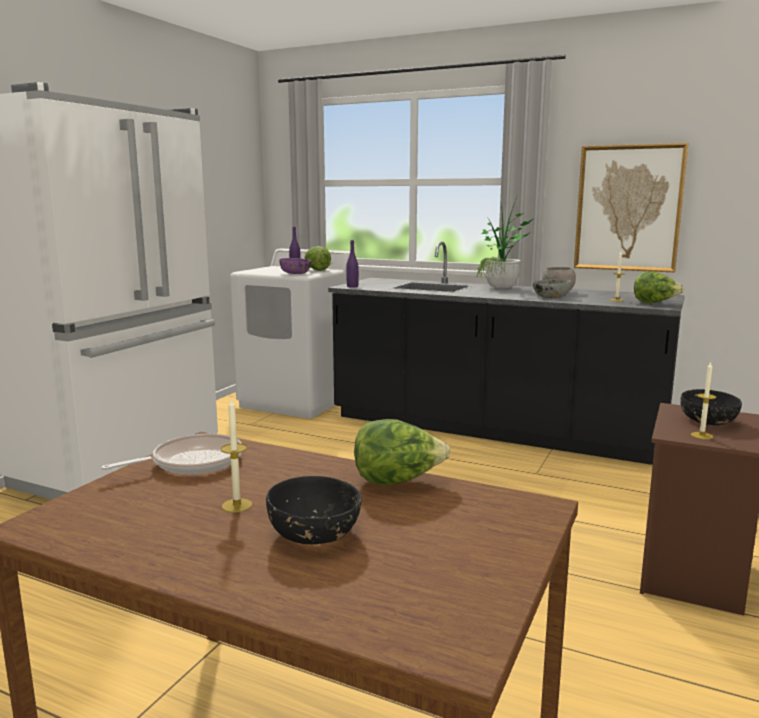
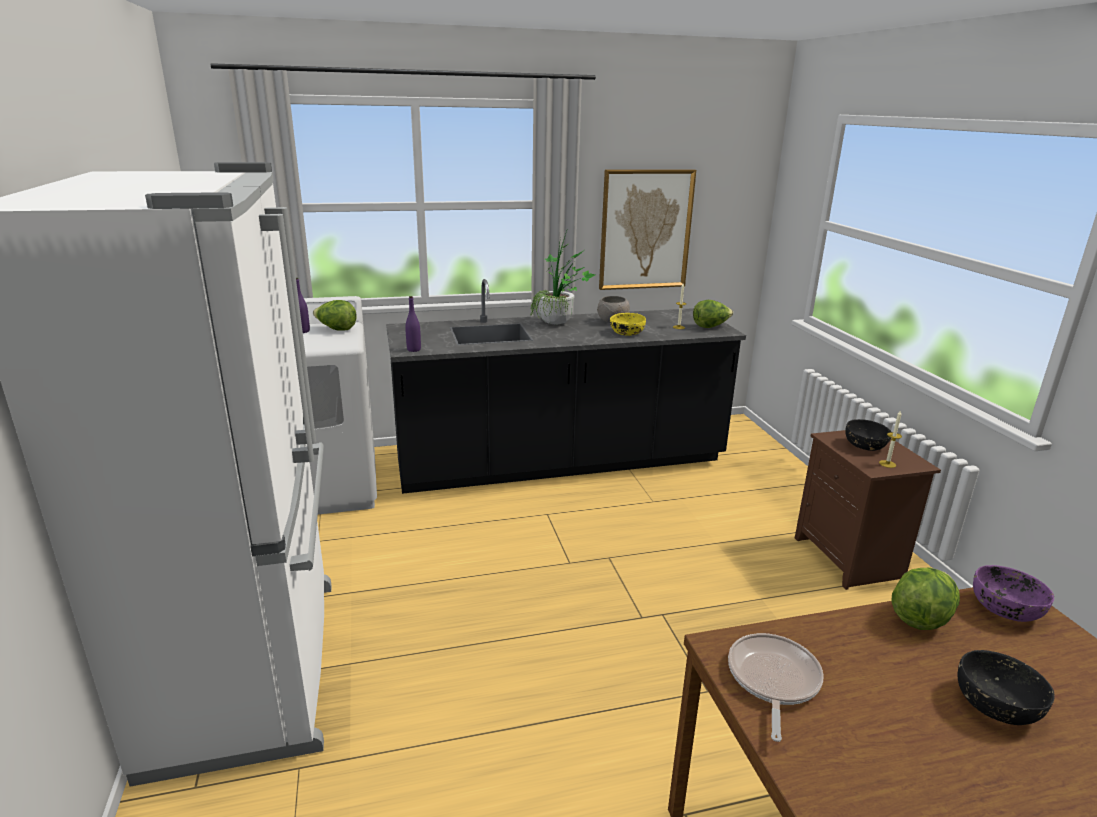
camera: 40 degrees left, 10 degrees up
(237, 505) = (906, 710): candle -> none
(295, 273) = (331, 343): purple bowl -> purple bowl (1006, 609)
(550, 297) = (626, 333): grey bowl -> yellow bowl

